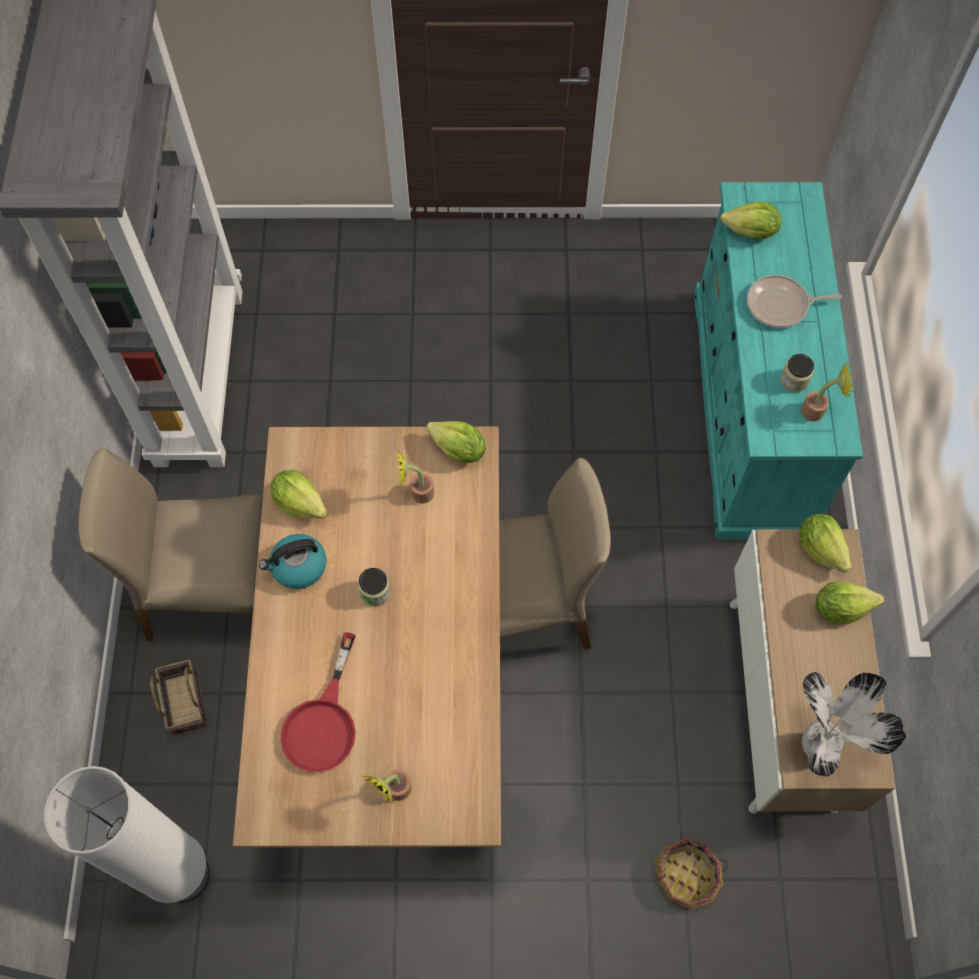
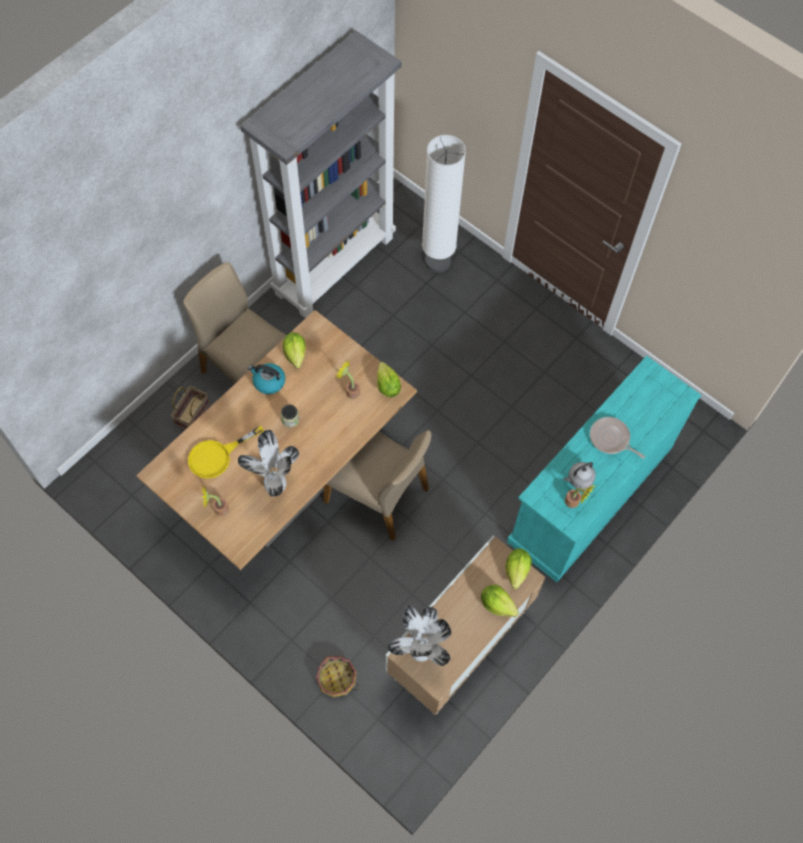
camera: 40 degrees right, 0 degrees up
(184, 876) = (126, 487): white floor lamp -> white floor lamp (437, 261)
(324, 722) = (217, 456): red frying pan -> yellow frying pan
(443, 699) = (274, 489): none -> potted plant
(750, 232) = (634, 392): lettuce -> none
(794, 380) = (578, 479): jar -> grey kettle

